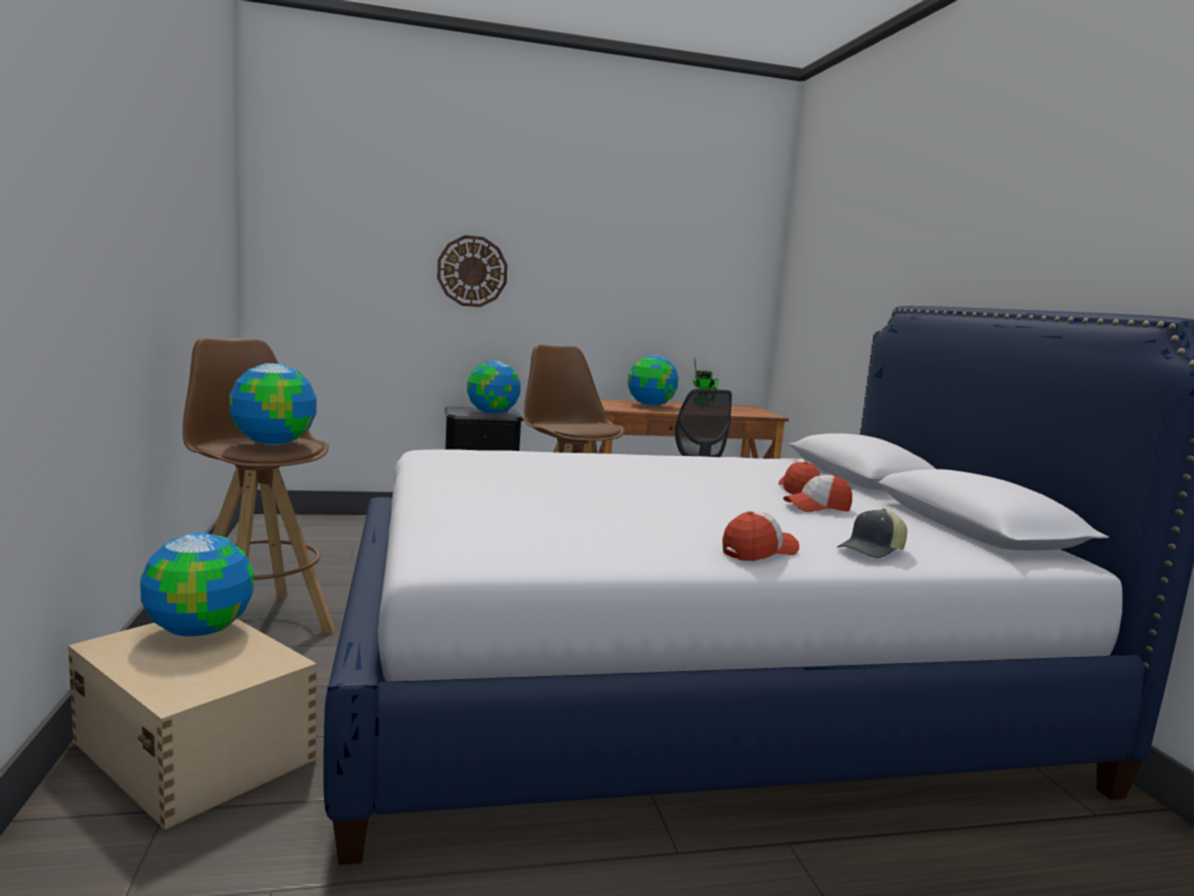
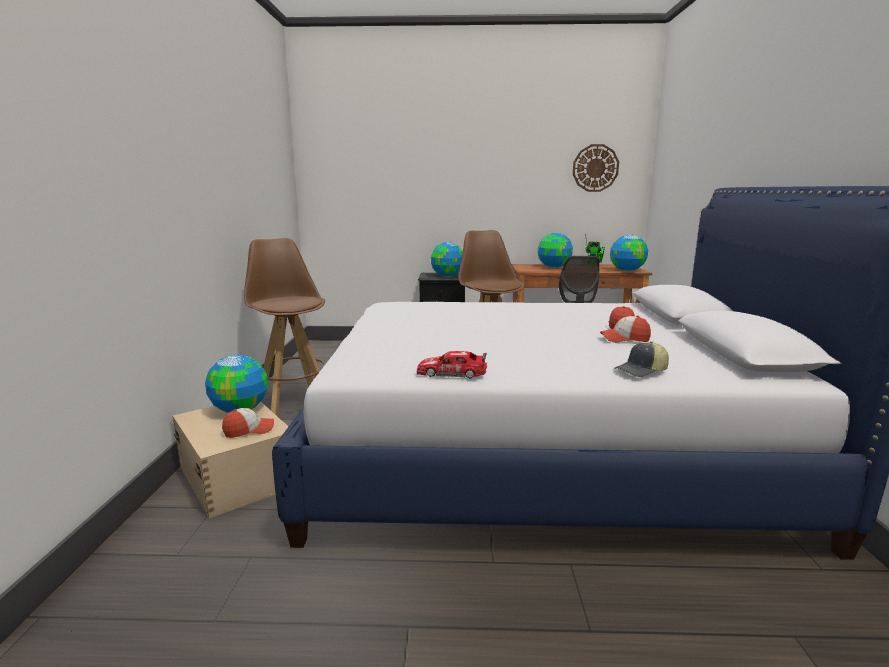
camera: 15 degrees right, 5 degrees up
(273, 443) = (292, 300): globe -> globe (626, 270)
(472, 271) = (433, 184): wall clock -> wall clock (595, 168)
(615, 556) = (451, 372): none -> toy car
(759, 551) = (554, 371): cap -> cap (249, 430)

